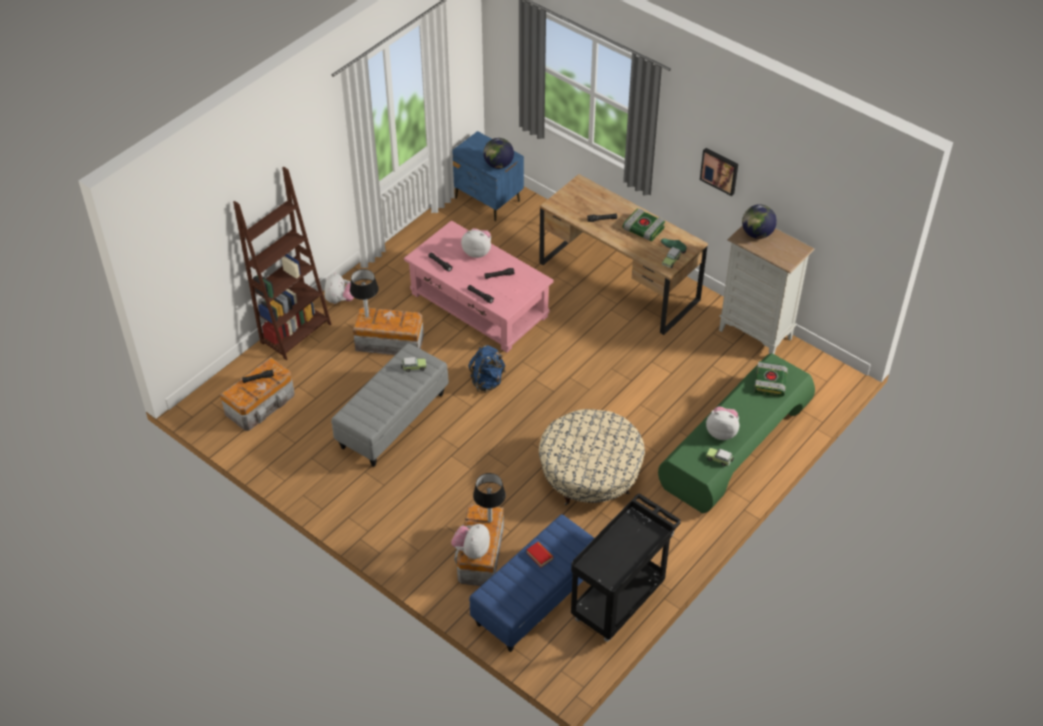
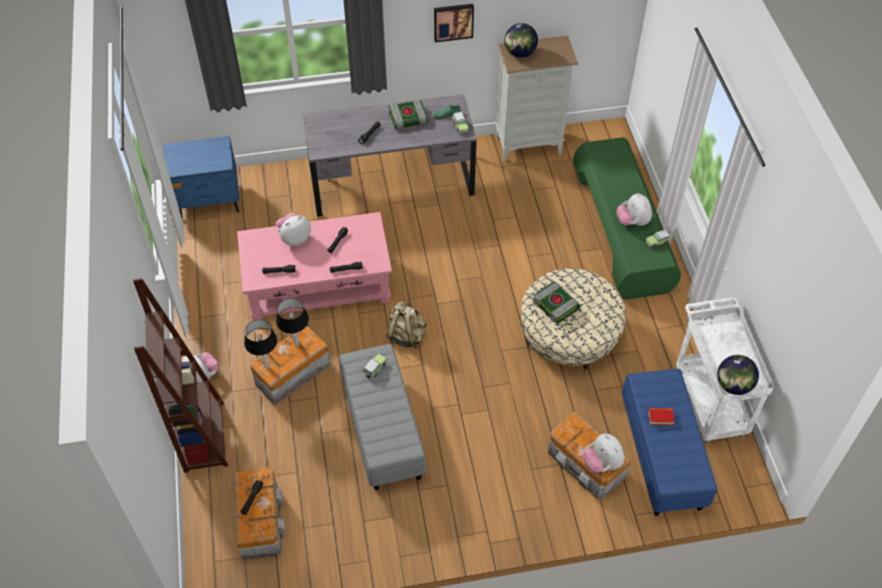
camera: 50 degrees left, 5 degrees up
(487, 381) = (406, 335): blue backpack -> beige backpack
(489, 520) = (581, 429): table lamp -> table lamp (296, 344)
(498, 164) = (219, 157): globe -> globe (733, 385)
(618, 281) = (391, 183): brown desk -> grey desk
(621, 600) = (707, 400): black cart -> white cart
(721, 432) = (632, 222): plush toy -> plush toy turned 75 degrees counterclockwise
(770, 383) = (611, 163): book -> book (556, 305)

